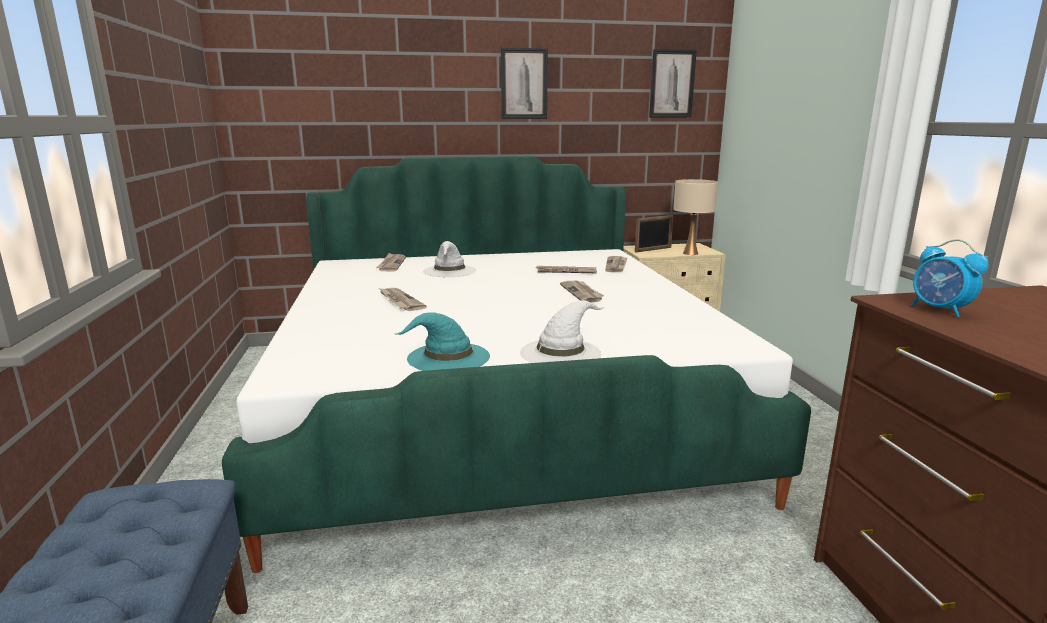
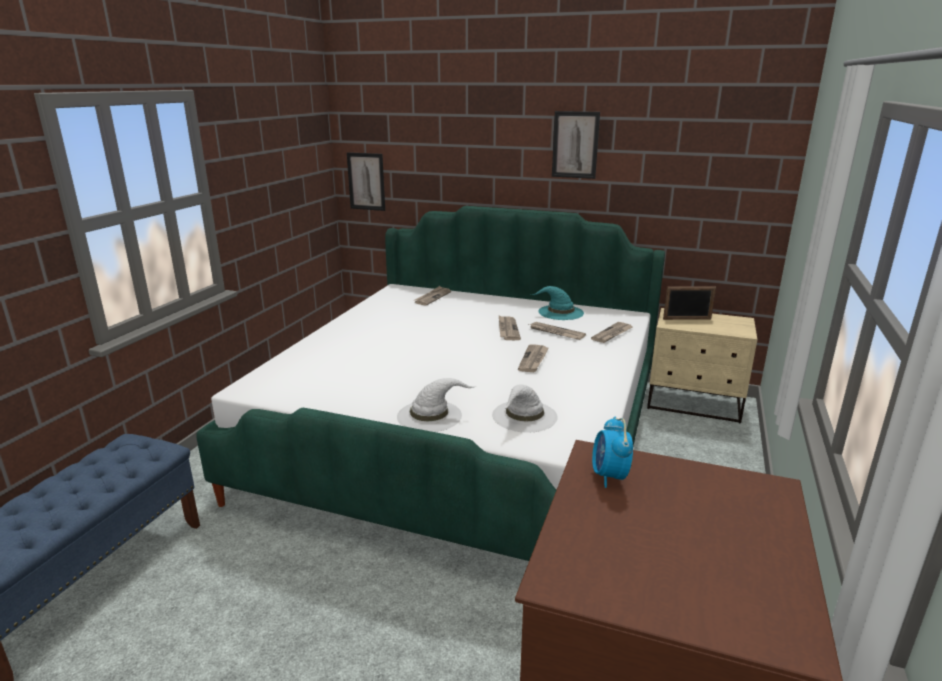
camera: 30 degrees right, 5 degrees up
(400, 301) = (390, 338): newspaper -> newspaper (507, 329)
(447, 357) = (353, 399): turquoise hat -> turquoise hat (560, 312)
(449, 271) = (465, 313): white hat -> white hat (524, 416)
(672, 84) = (735, 148): picture -> picture (366, 181)
(690, 253) = (718, 331): beige table lamp -> none

